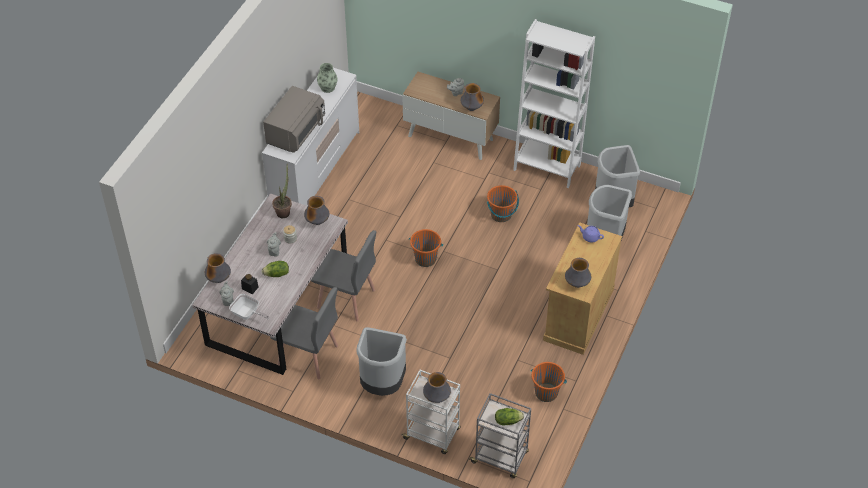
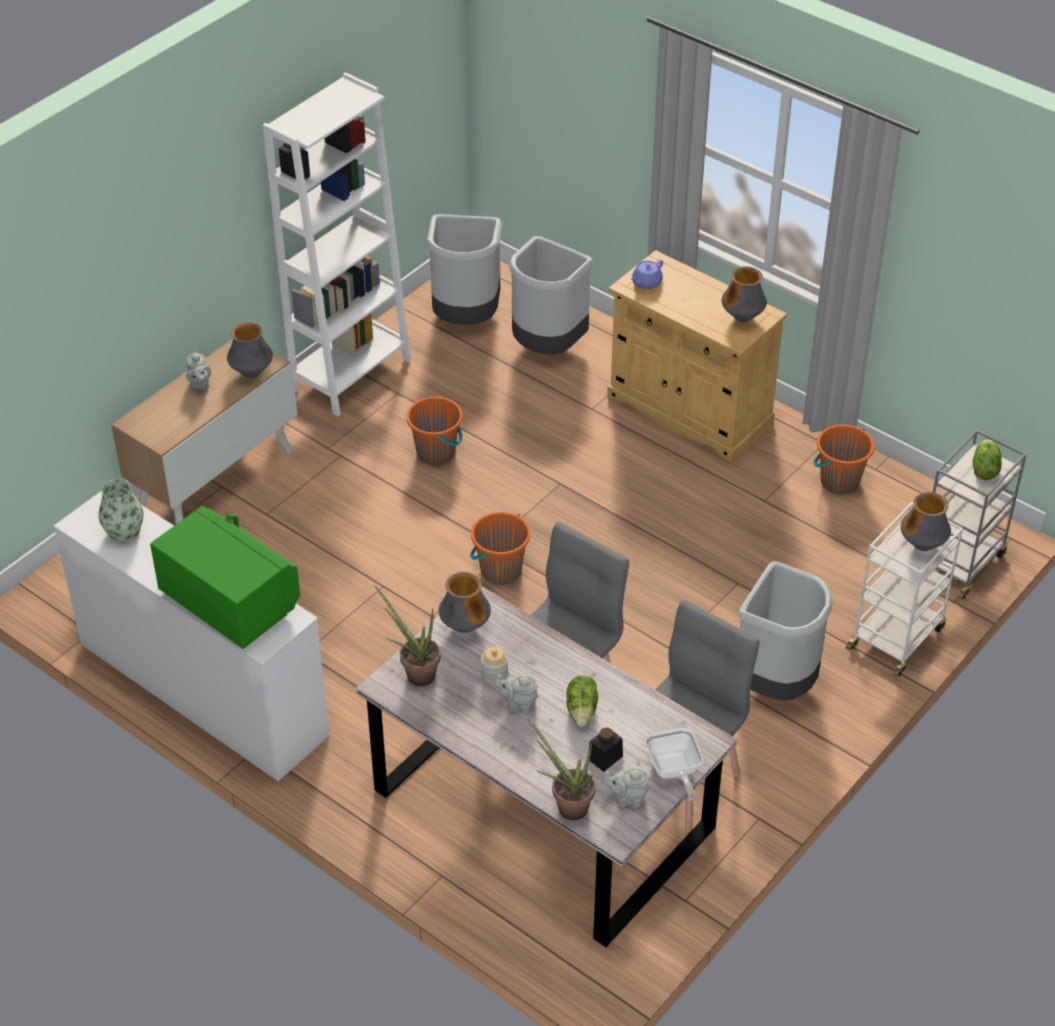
camera: 75 degrees left, 5 degrees down
(219, 279) = (566, 805): vase -> potted plant
(247, 314) = (674, 771): frying pan -> frying pan turned 120 degrees clockwise
(296, 132) = (230, 600): grey microwave -> green microwave

